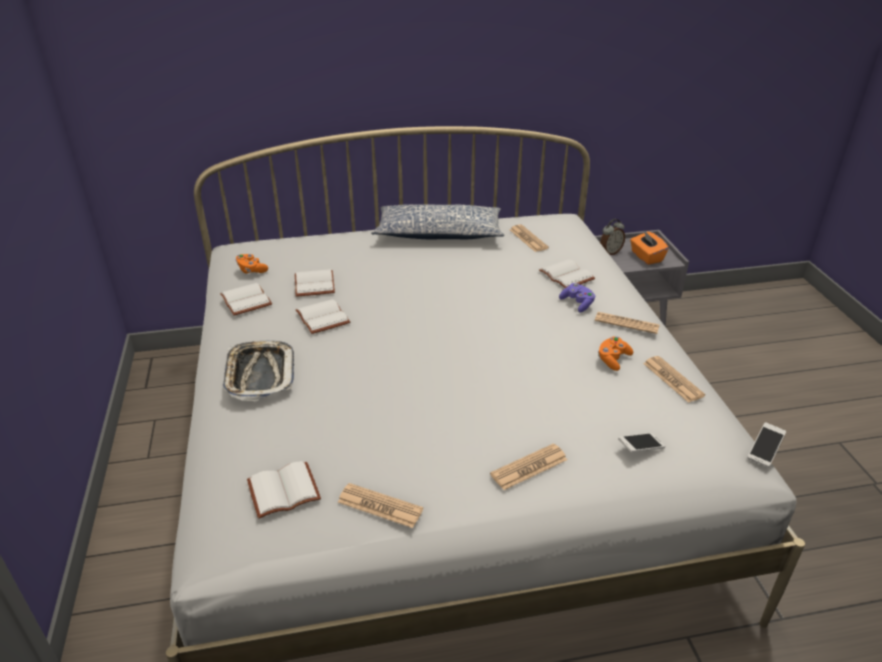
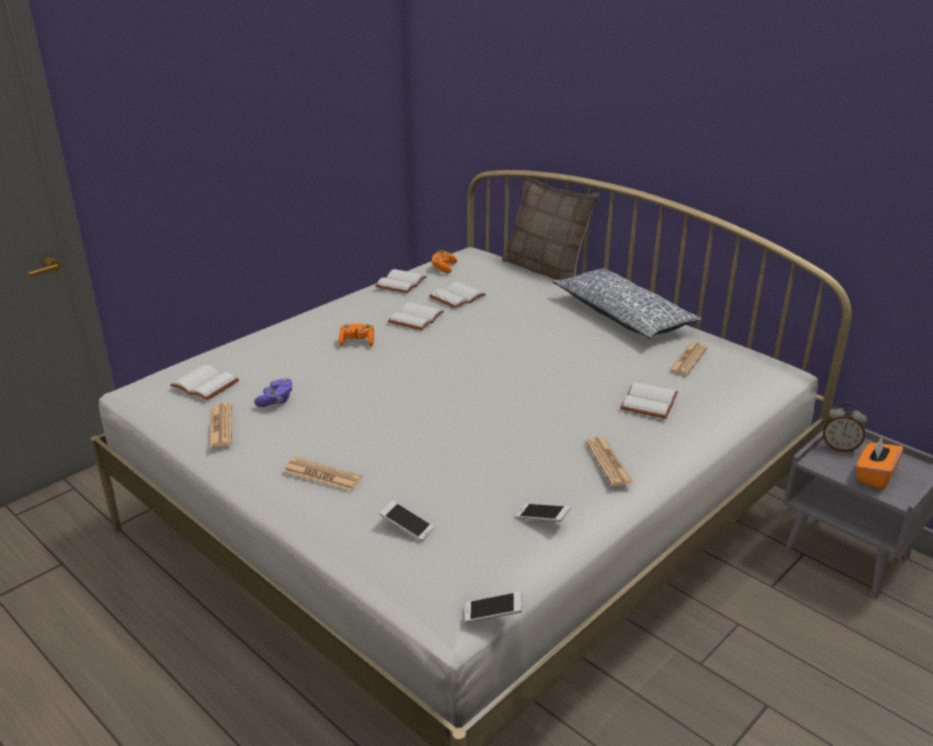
camera: 55 degrees right, 5 degrees down
(259, 374) = (318, 325): tray -> none
(321, 230) = (546, 269): none -> pillow
(577, 303) = (604, 423): purple game controller -> purple game controller (276, 400)
(613, 359) = (531, 472): orange game controller -> orange game controller (357, 342)
(673, 379) = (542, 519): newspaper -> phone

